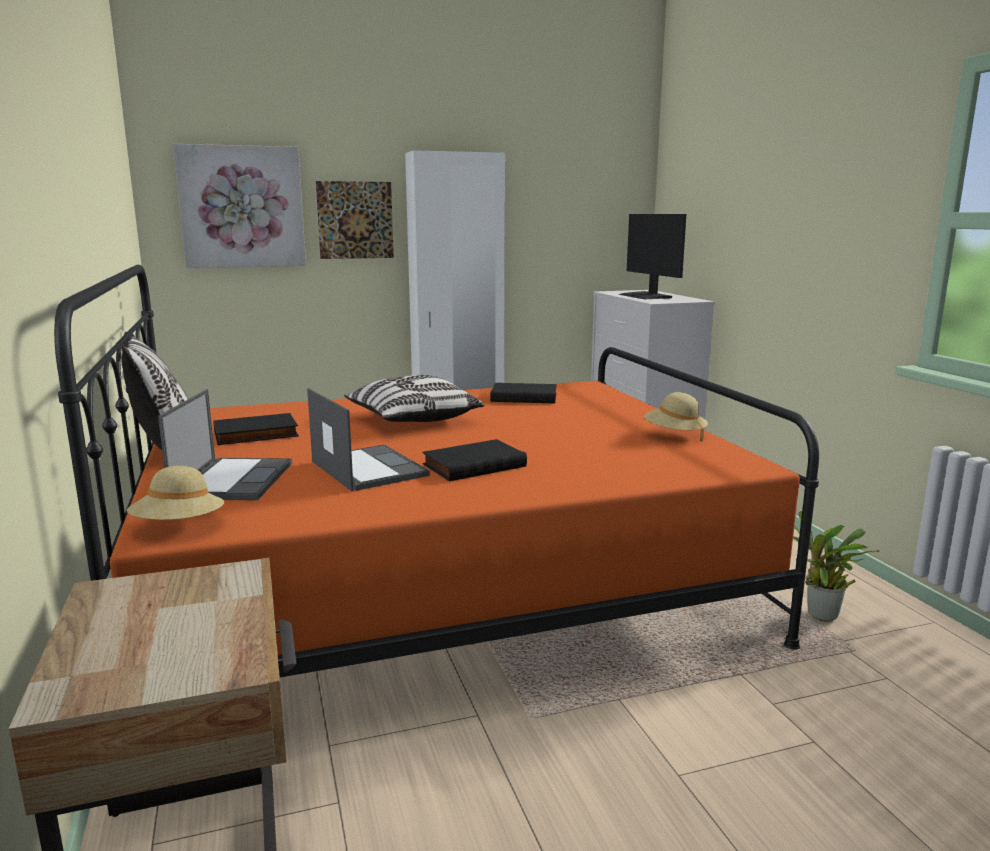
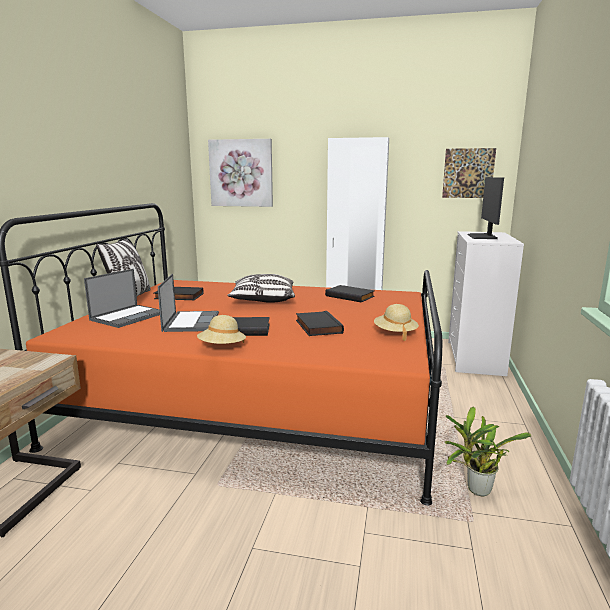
camera: 30 degrees right, 0 degrees up
(179, 527) = (69, 333): beige hat -> beige hat (222, 348)
(355, 220) = (302, 180): picture -> picture (468, 173)
(566, 443) = (317, 327): none -> black book

